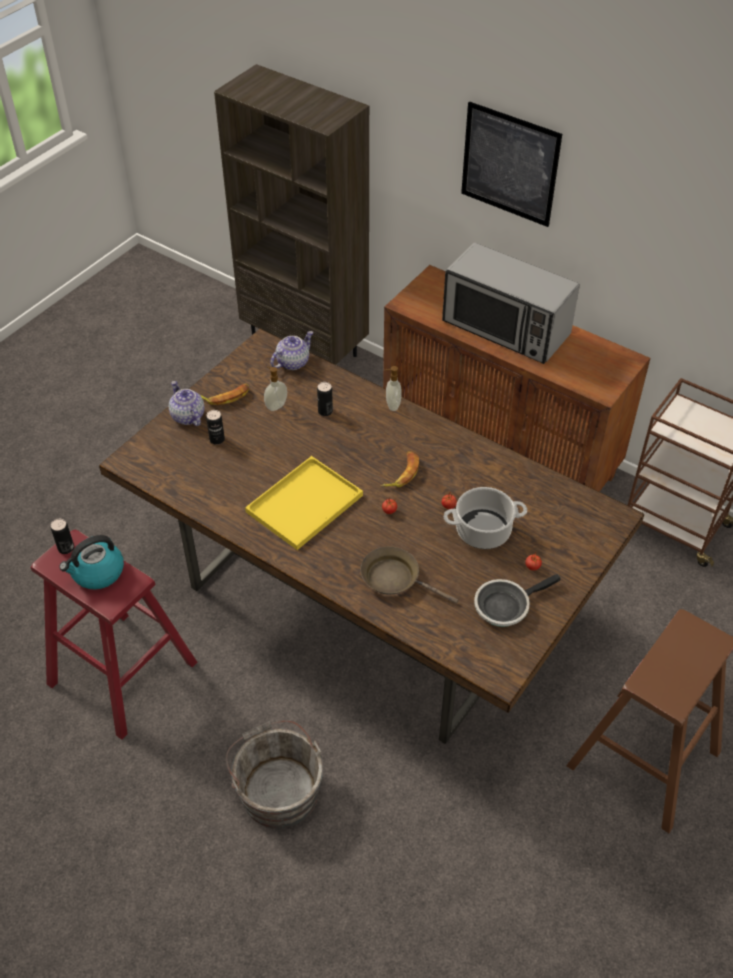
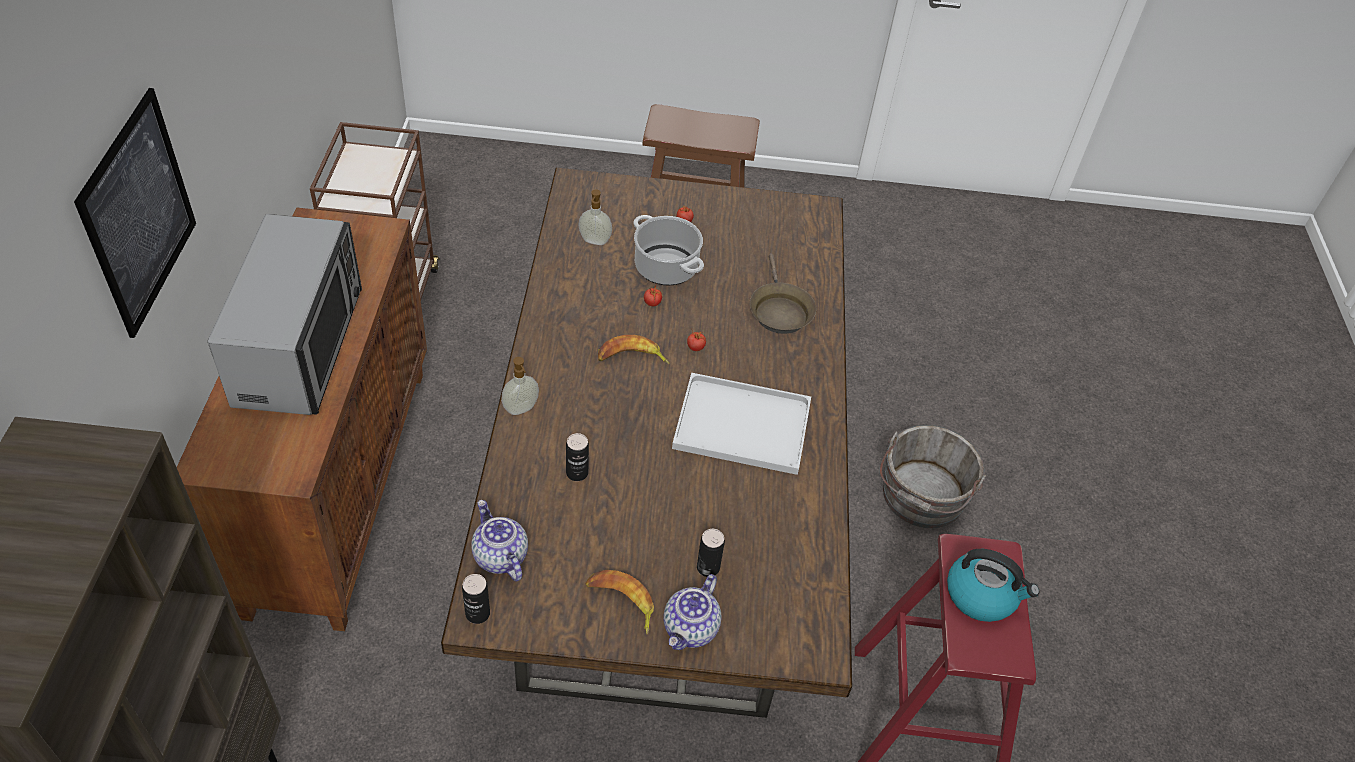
camera: 125 degrees left, 0 degrees up
(66, 548) = (982, 654): can -> can (477, 613)
(276, 405) = (601, 533): soap dispenser -> soap dispenser (594, 241)
(292, 362) = (499, 556): teapot -> teapot turned 45 degrees clockwise
(305, 502) = (739, 425): yellow tray -> white tray
(505, 606) = (745, 226): frying pan -> none

